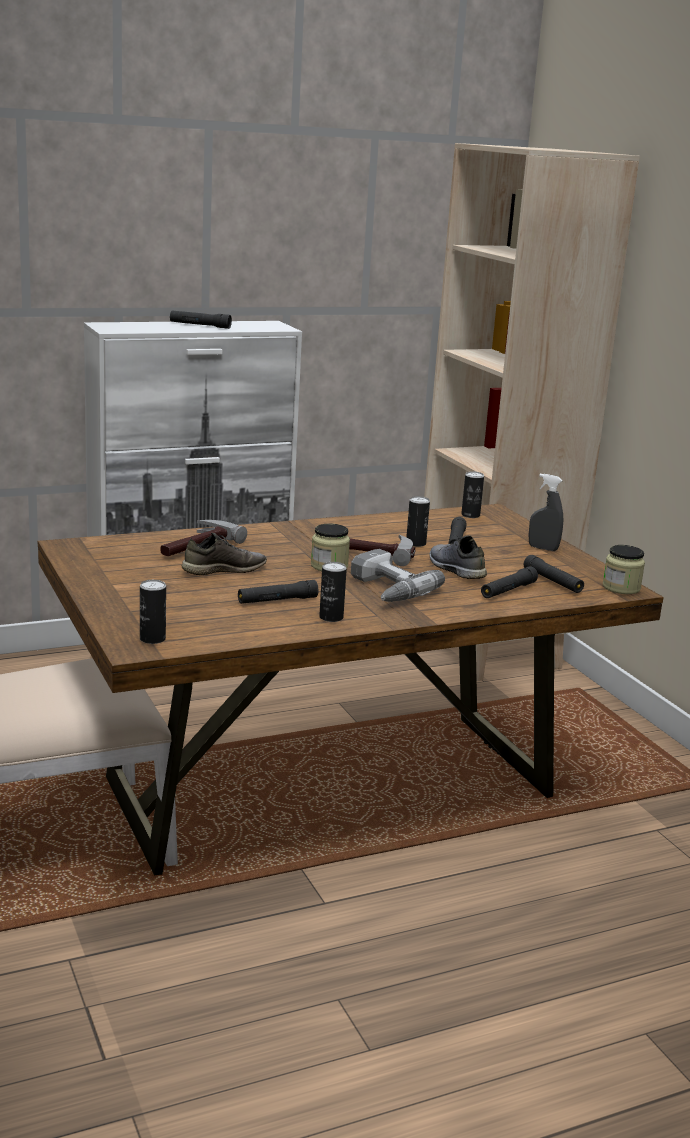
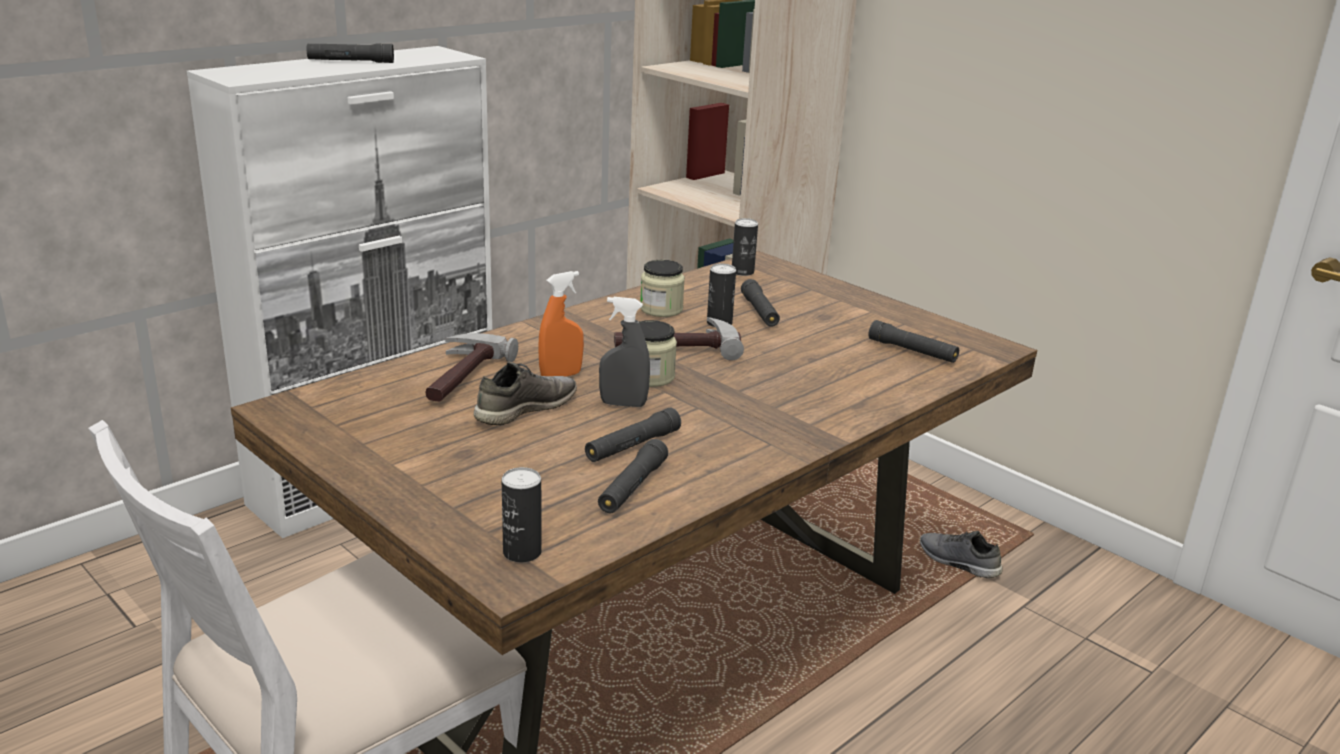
camera: 20 degrees left, 5 degrees up
(266, 556) = (561, 375): none -> orange spray bottle
(331, 617) = (720, 460): can -> none
(385, 589) = (745, 400): power drill -> none
(455, 569) = (795, 353): grey shoe -> grey shoe (957, 562)
(508, 590) = (879, 374): black flashlight -> black flashlight (632, 487)
(543, 548) = (858, 305): grey spray bottle -> grey spray bottle (623, 404)
(621, 588) = (986, 346): jar -> jar (661, 309)

